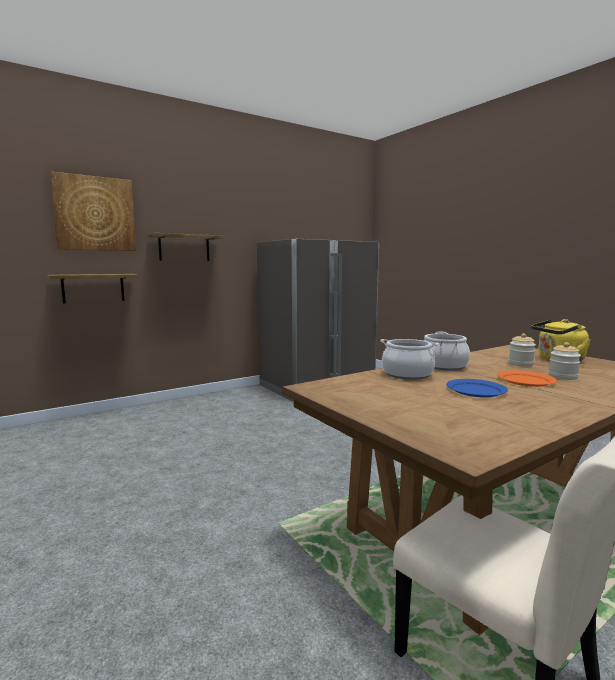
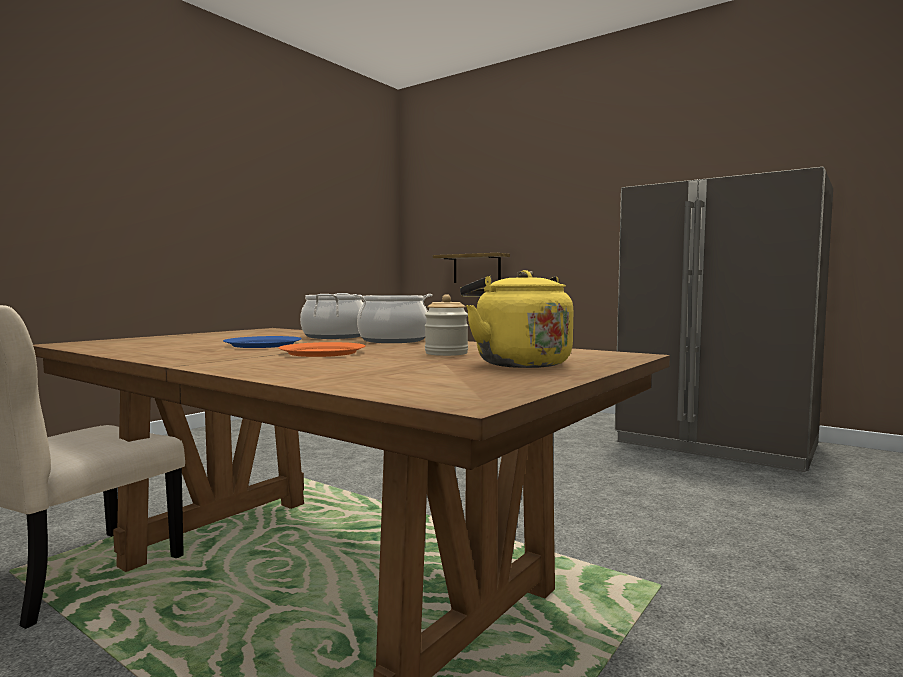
camera: 70 degrees right, 5 degrees down
(95, 214) = (483, 195): picture -> none
(184, 248) = (564, 221): shelf -> none
(562, 377) = (360, 360): jar -> none

